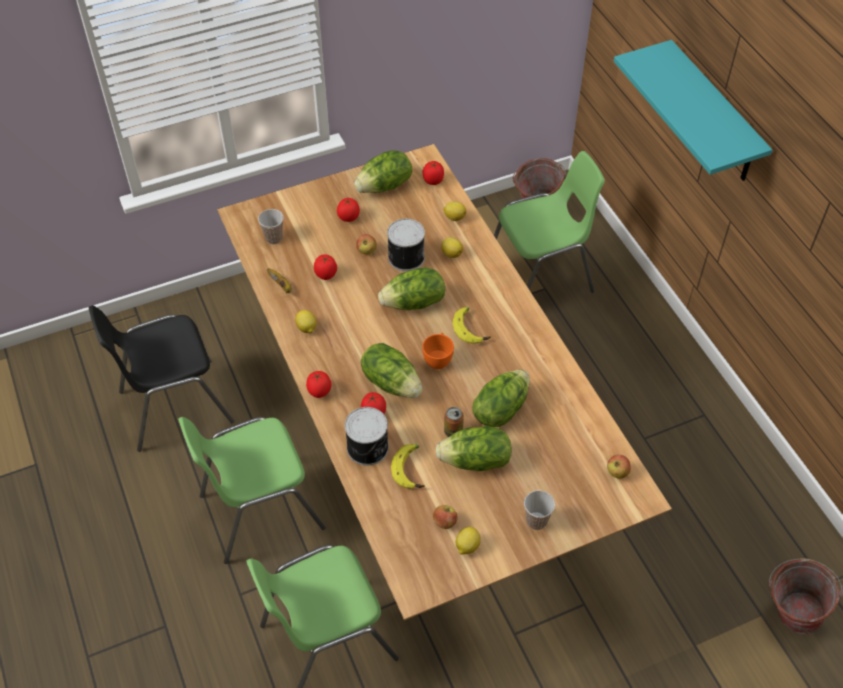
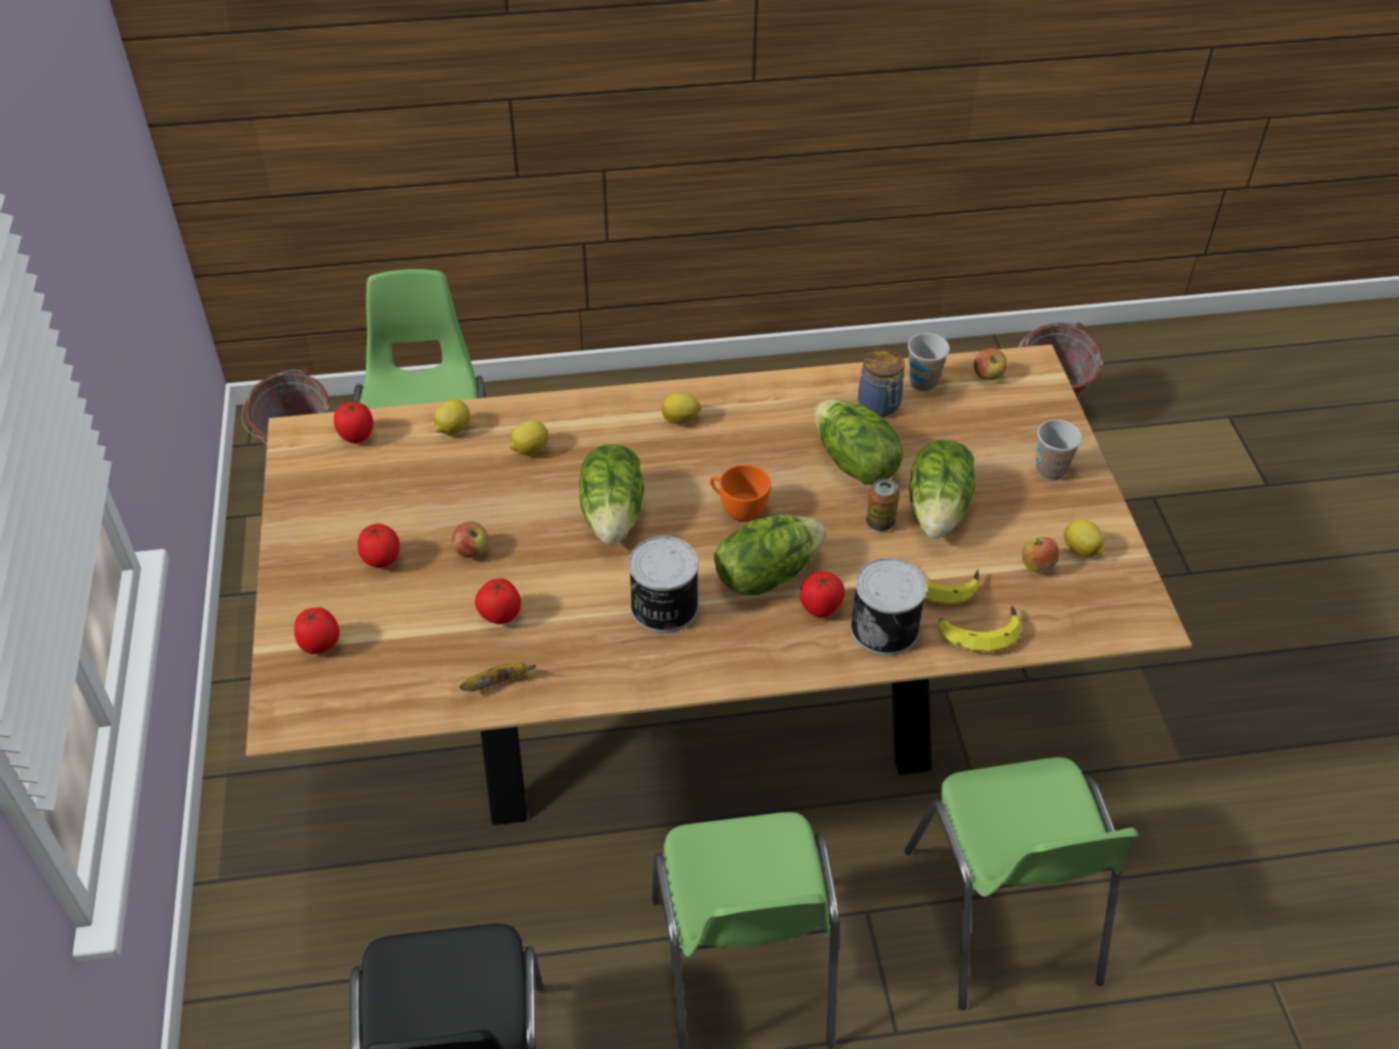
camera: 75 degrees left, 5 degrees down
(273, 238) = (373, 675): cup -> cup (923, 382)
(306, 328) = (611, 664): lemon -> lemon (681, 420)
(319, 392) = (756, 670): tomato -> tomato (320, 645)
(385, 186) = (333, 498): lettuce -> none
(405, 257) = (510, 505): can -> can (663, 608)
(471, 328) = (692, 460): banana -> banana (978, 630)
(559, 414) = (879, 406): none -> jar
(713, 115) = (509, 61): turquoise shelf -> none

